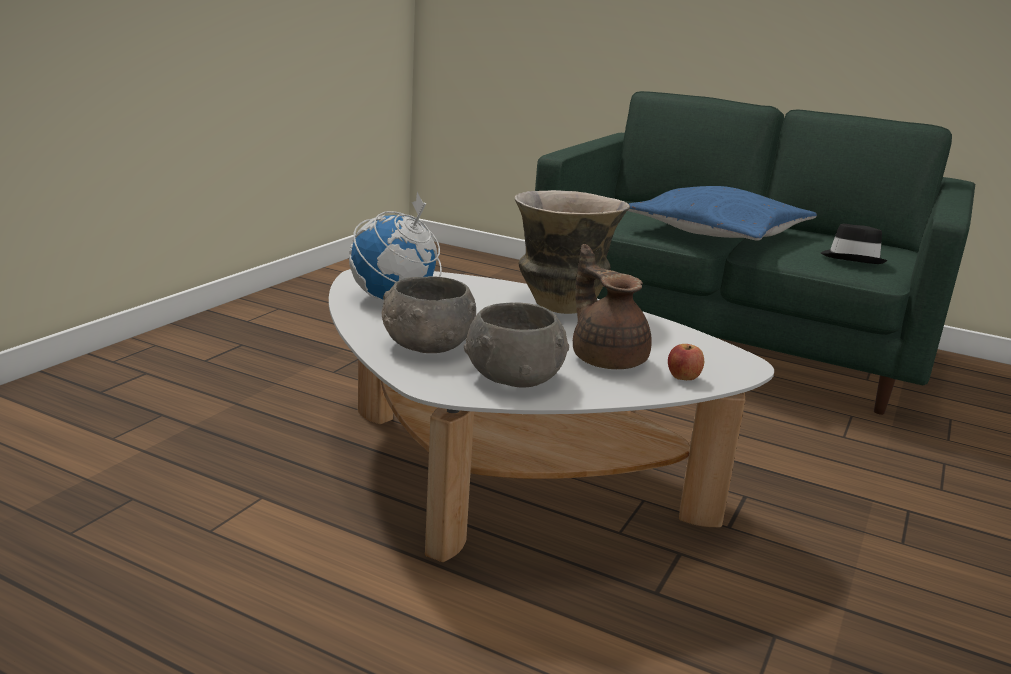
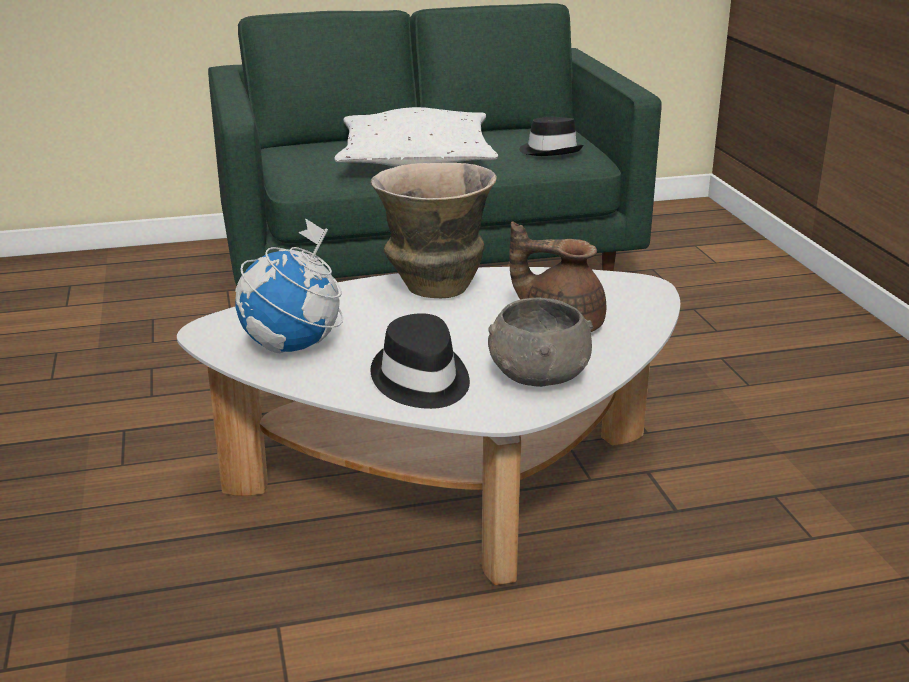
camera: 40 degrees left, 5 degrees up
(427, 346) = (420, 380): grey bowl -> black hat
(683, 378) = (634, 316): apple -> none
(717, 233) = (415, 159): blue pillow -> white pillow

